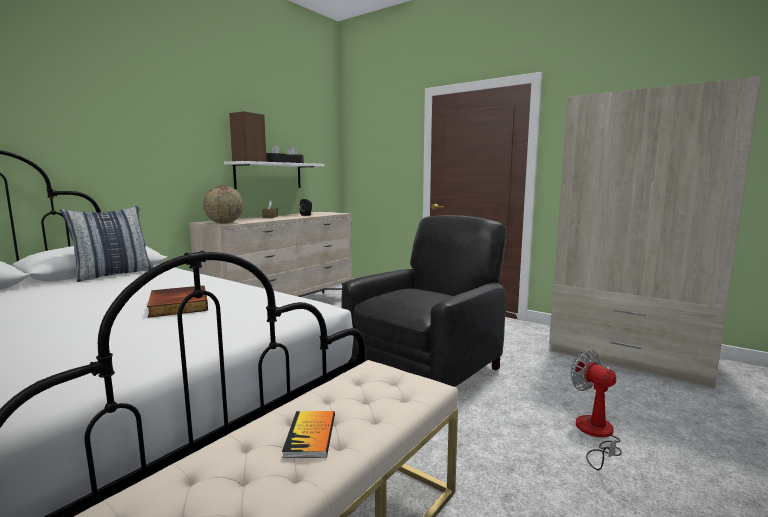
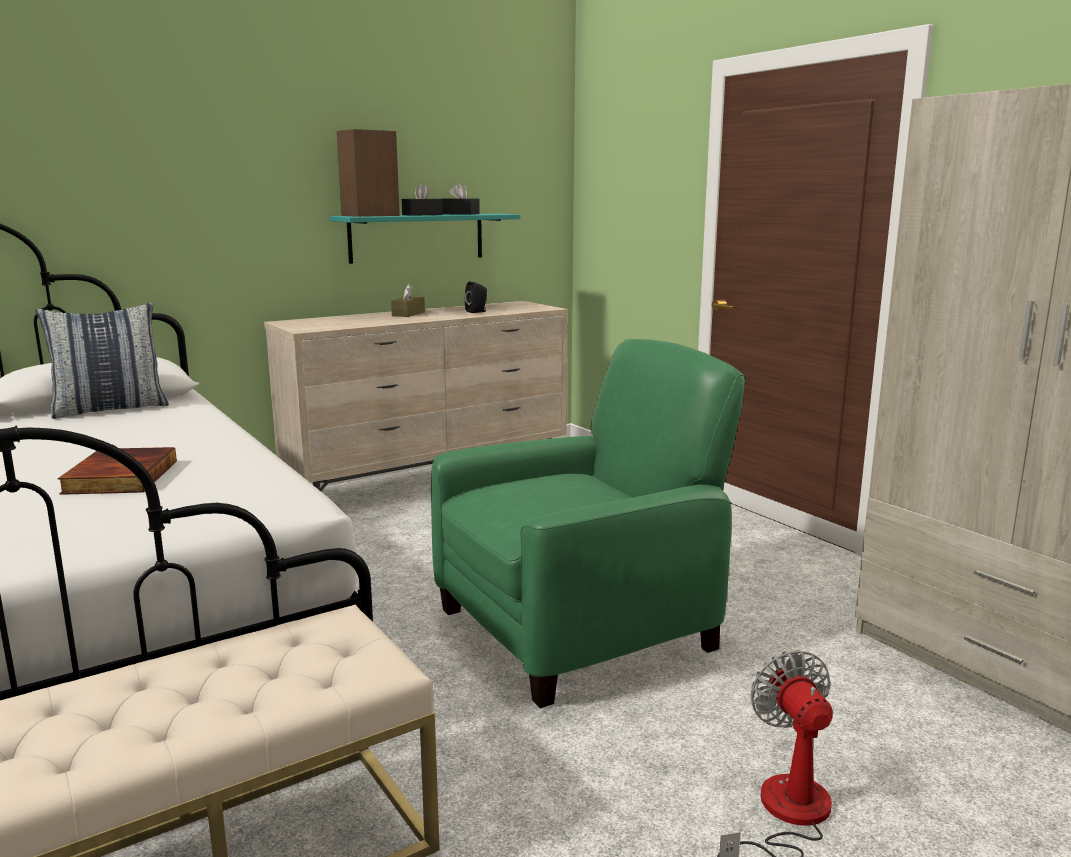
camera: 20 degrees right, 5 degrees up
(224, 223) = (310, 327): globe -> none
(268, 175) = (417, 237): white shelf -> turquoise shelf
(310, 435) = (134, 711): book -> none
(426, 369) = (579, 628): black armchair -> green armchair

